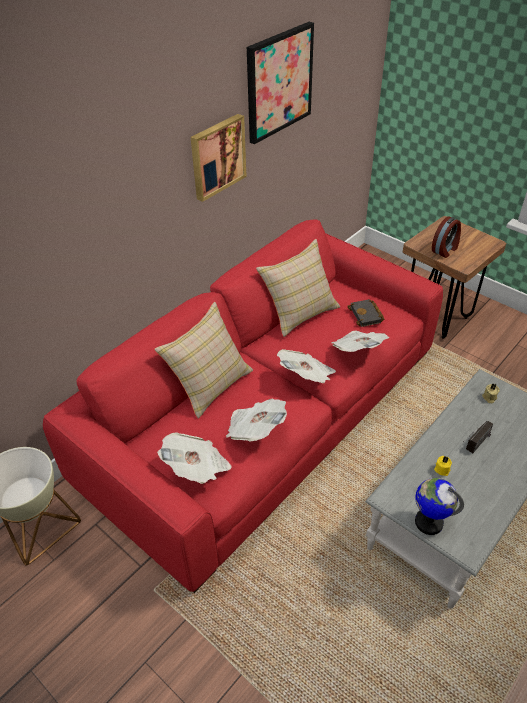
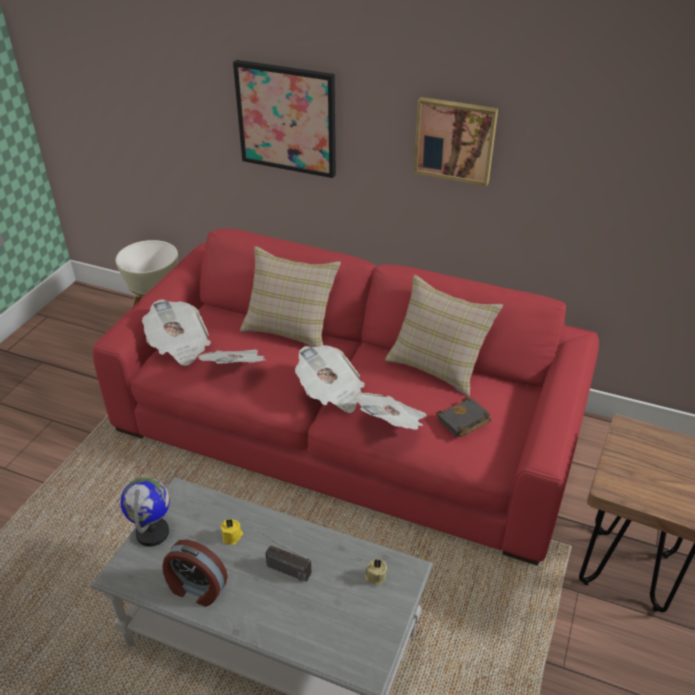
camera: 70 degrees right, 5 degrees down
(278, 82) = (580, 106): picture -> picture (287, 118)
(445, 250) = (636, 461): alarm clock -> alarm clock (196, 588)

